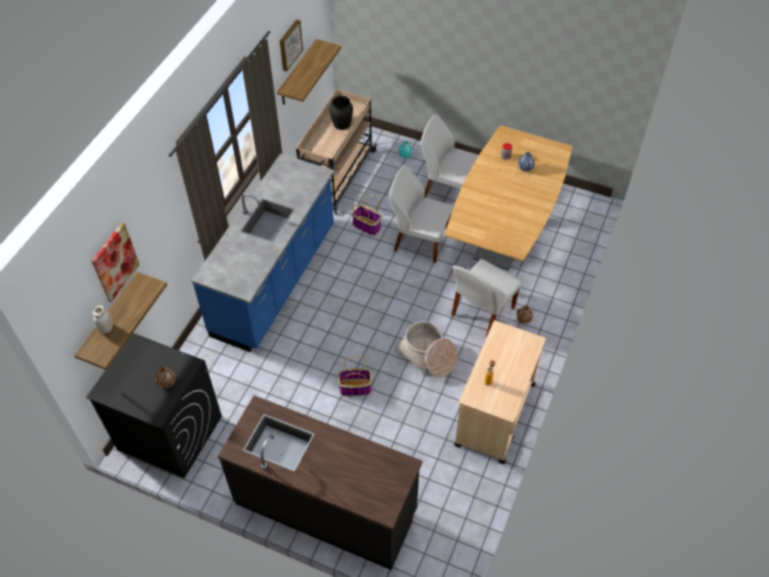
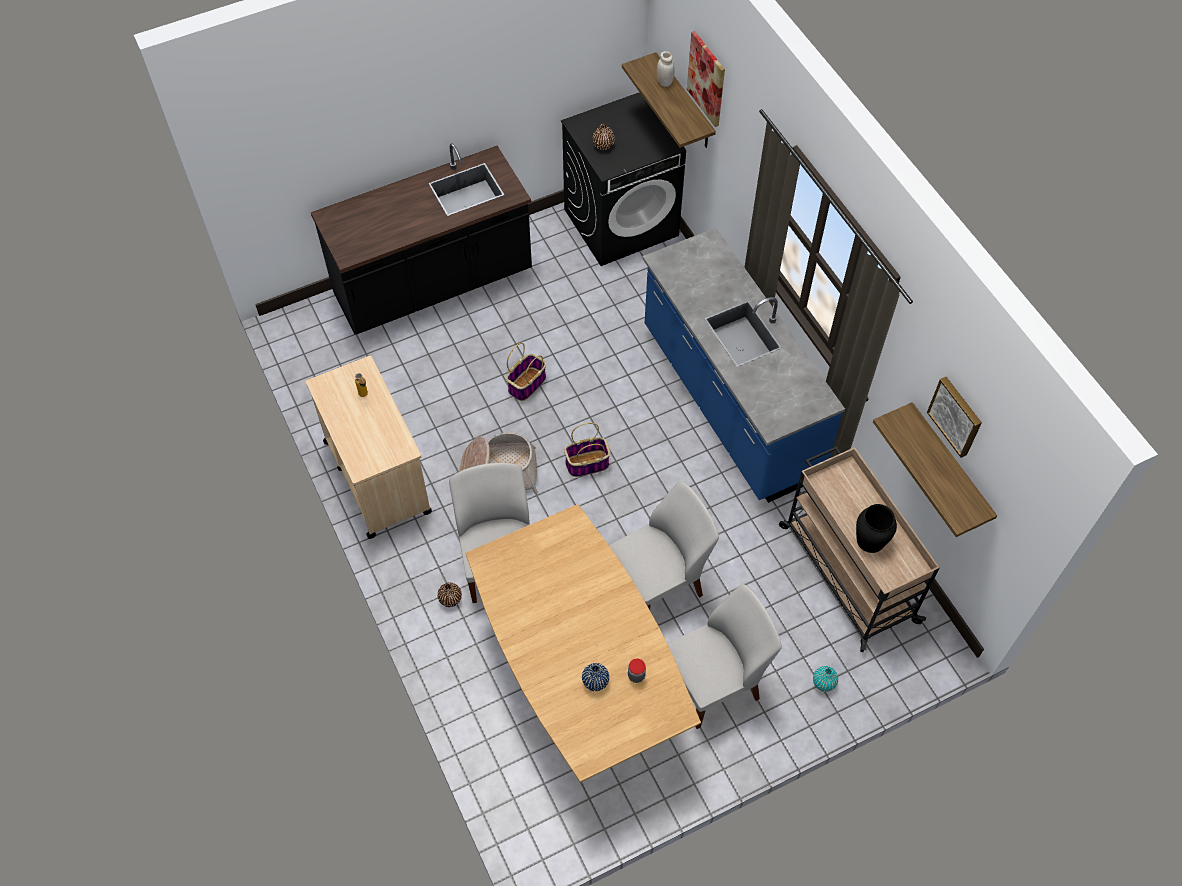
camera: 130 degrees right, 5 degrees up
(367, 226) = (732, 546): basket -> basket (586, 464)

